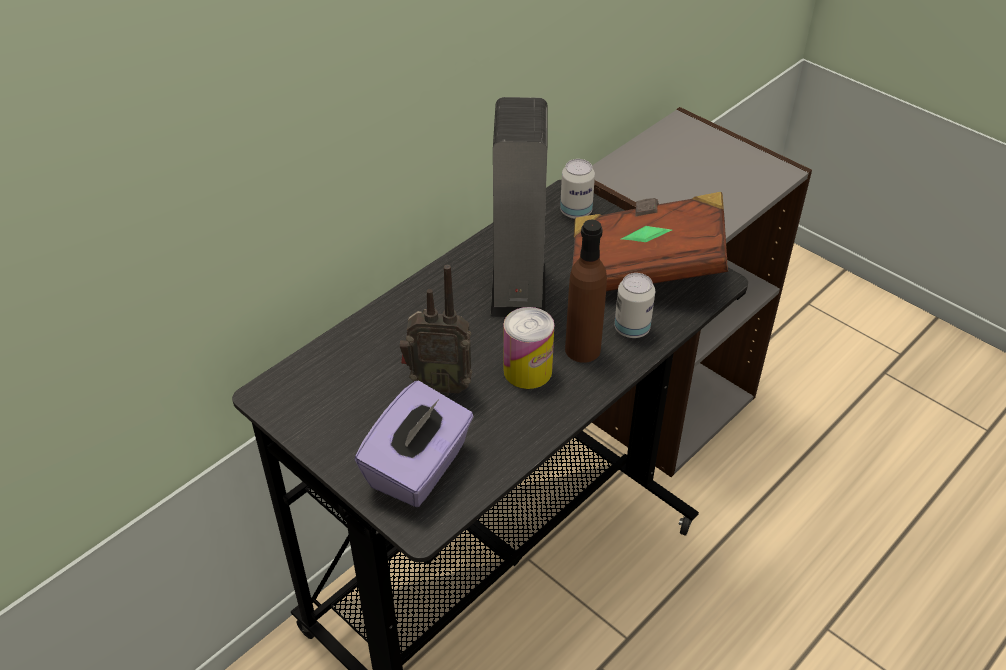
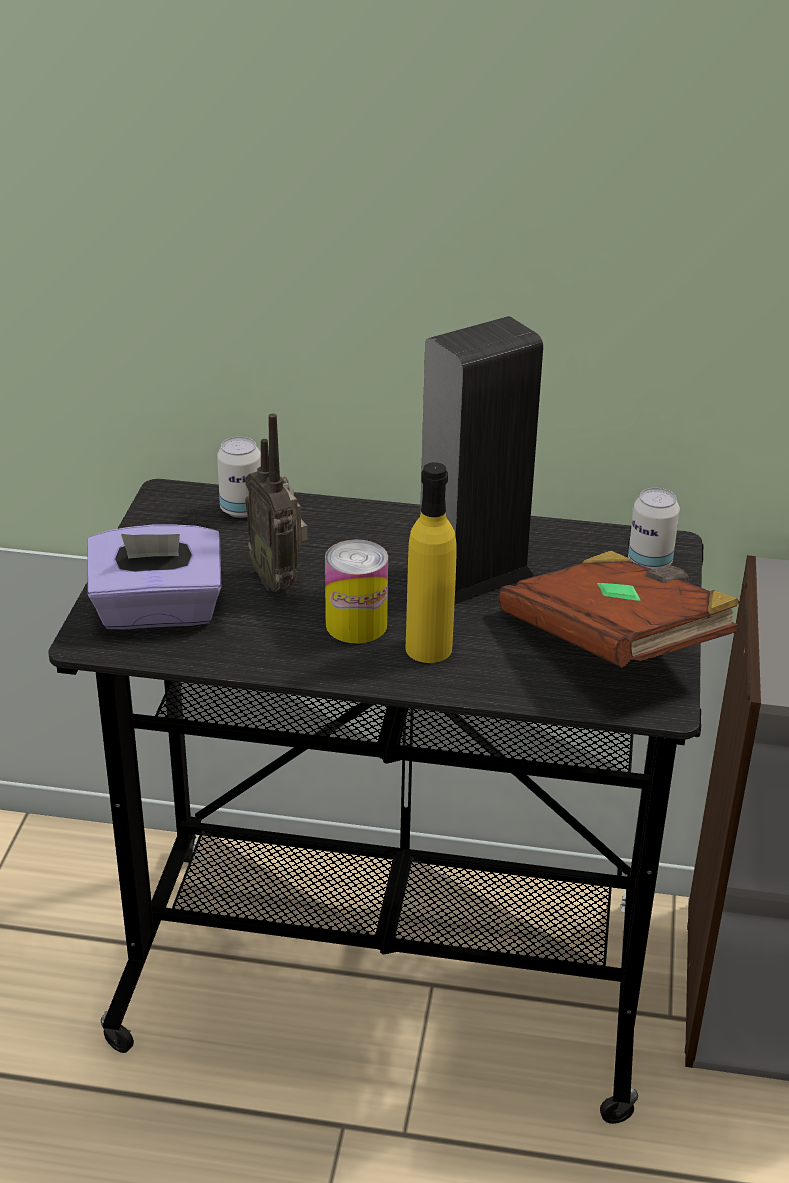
camera: 55 degrees right, 10 degrees down
(582, 349) = (429, 648): brown bottle -> yellow bottle
(631, 329) = (500, 670): can -> can (241, 509)

